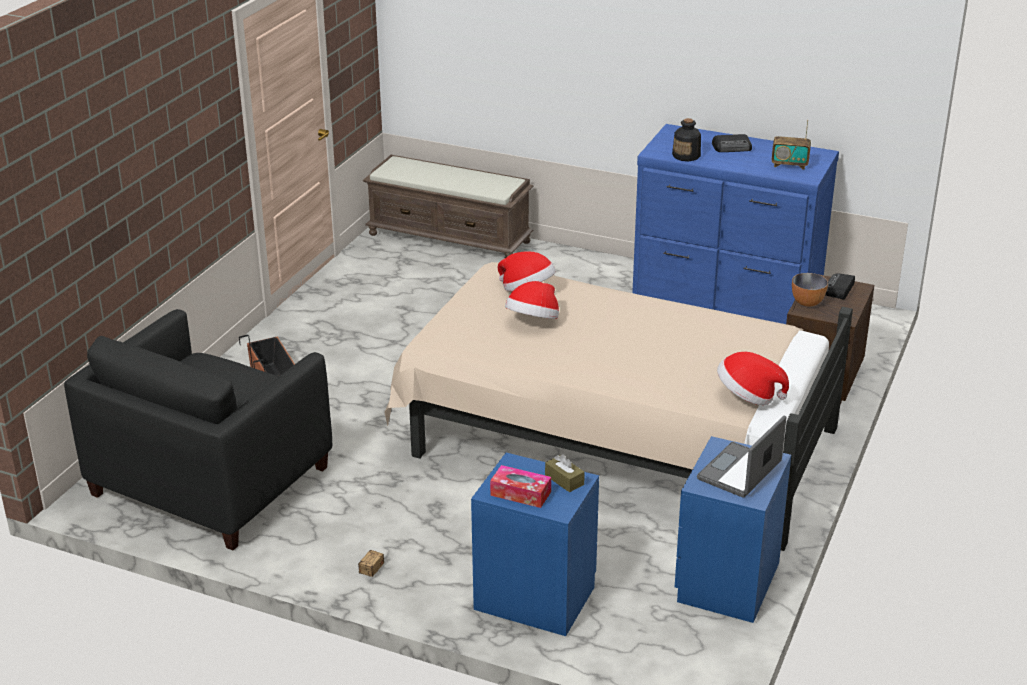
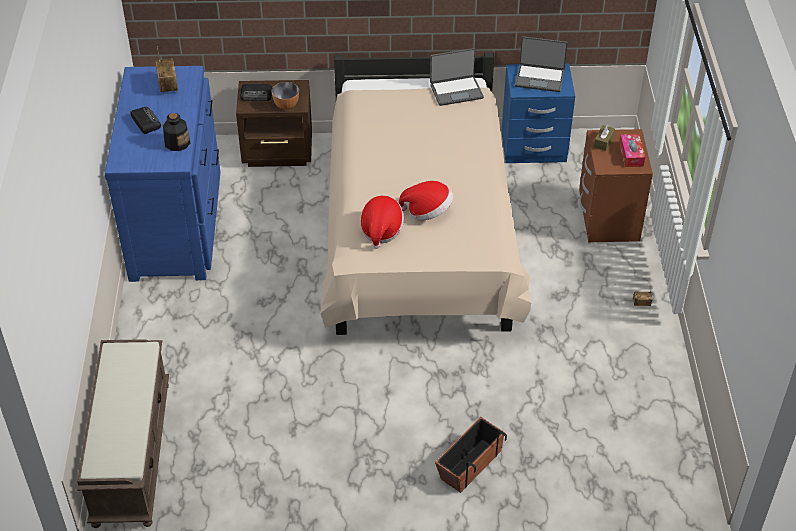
camera: 115 degrees left, 15 degrees up
(211, 480) = (621, 435): black armchair -> none
(535, 597) = (607, 219): blue nightstand -> brown nightstand
(748, 396) = (456, 91): hat -> laptop

